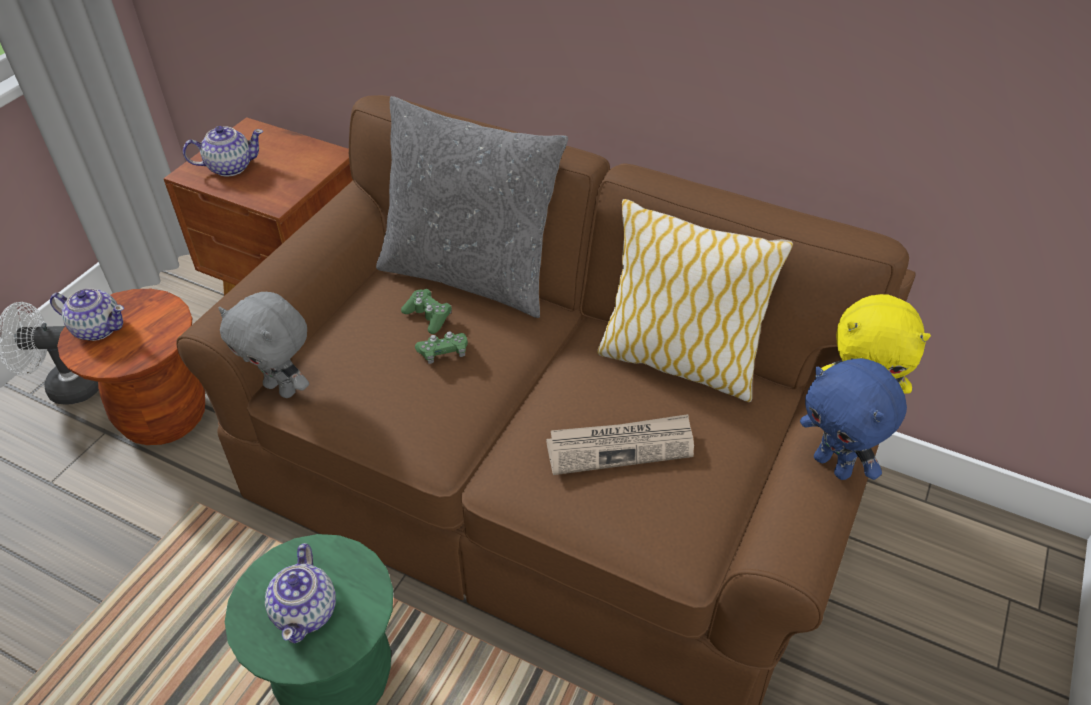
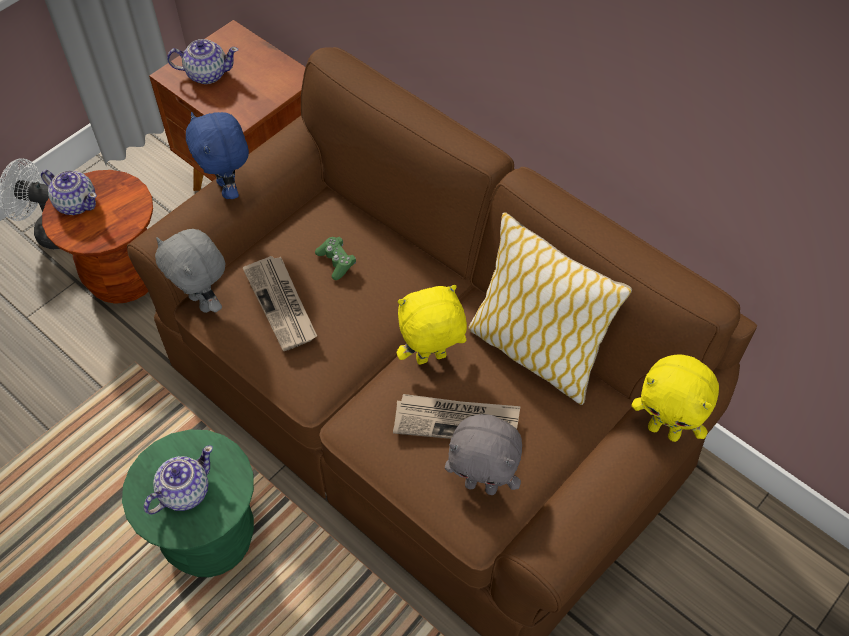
camera: 15 degrees right, 10 degrees up
(306, 611) = (184, 492): teapot -> teapot turned 150 degrees counterclockwise
(378, 370) = (282, 304): none -> newspaper
(443, 353) = (339, 300): green game controller -> none
(470, 274) = (385, 225): grey pillow -> none
(567, 392) = (431, 359): none -> yellow plush toy
(674, 509) = (482, 485): none -> grey plush toy
(834, 465) = (616, 485): blue plush toy -> blue plush toy (228, 189)

